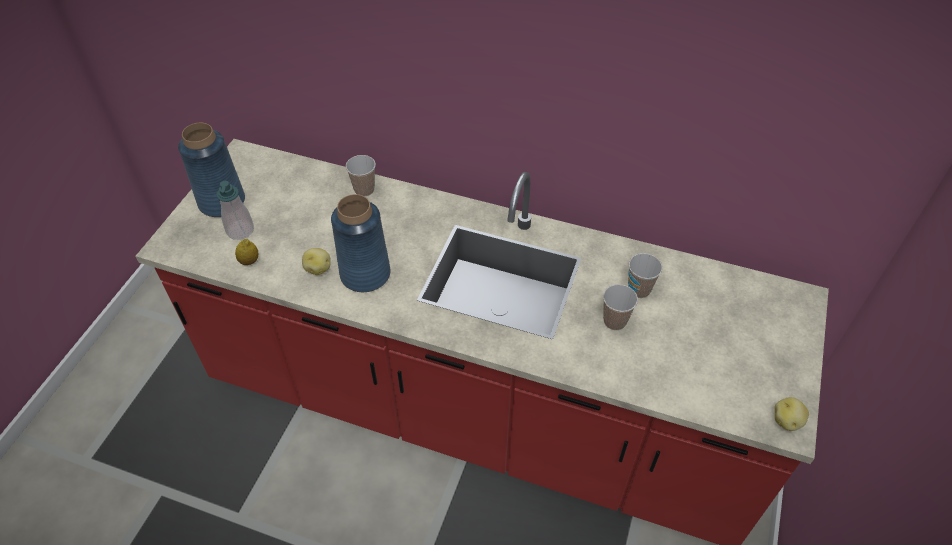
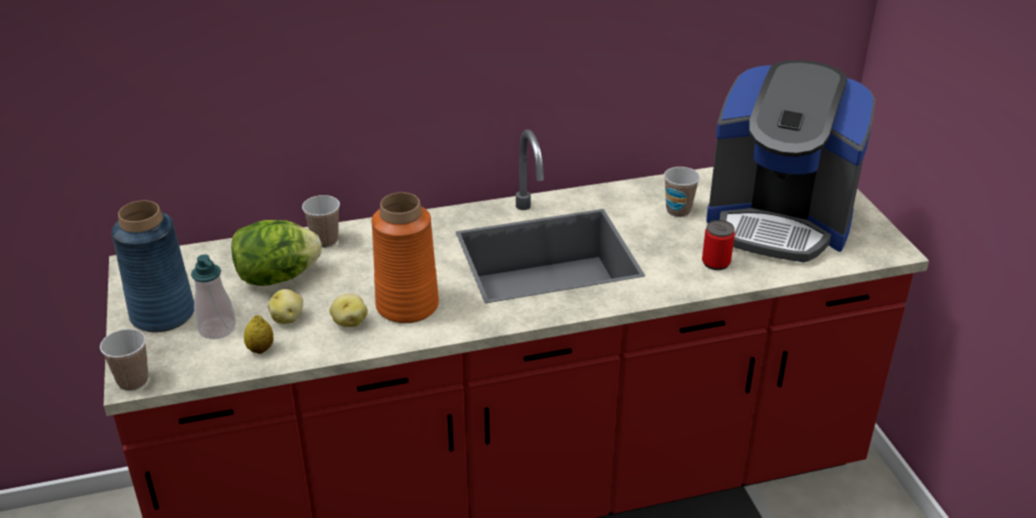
camera: 35 degrees left, 15 degrees down
(309, 206) = (277, 277): none -> lettuce
(365, 274) = (407, 306): blue vase -> orange vase
(614, 321) = (683, 240): cup -> cup (133, 381)
(620, 357) = (716, 263): none -> can
(714, 344) = (779, 221): none -> coffee machine
(787, 421) = (885, 246): potato -> potato (288, 318)

